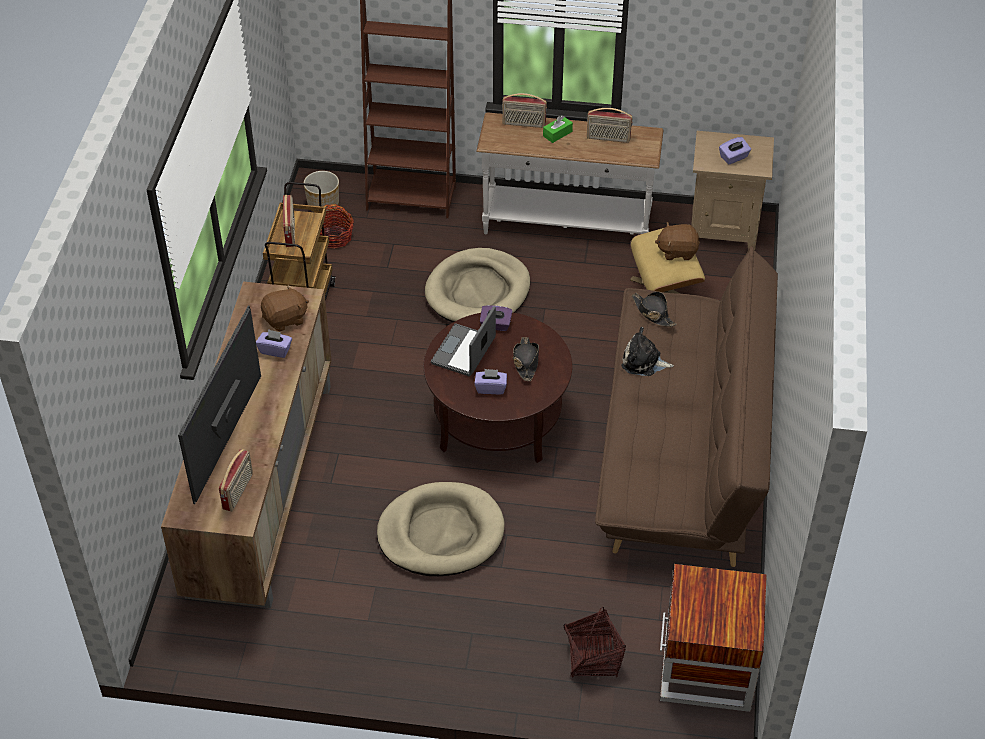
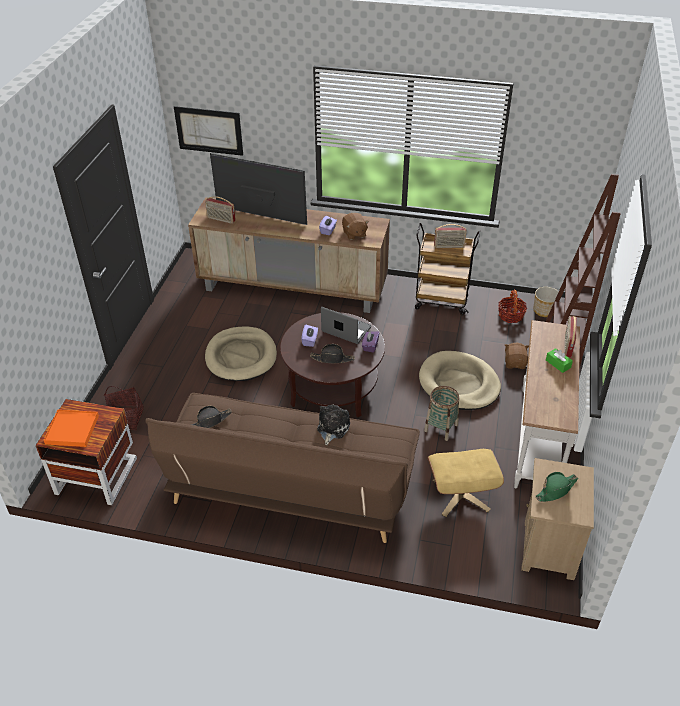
camera: 95 degrees right, 5 degrees down
(114, 436) = (209, 130): none -> picture
(560, 309) = (441, 428): none -> basket
(608, 138) = (556, 394): radio -> none
(652, 313) = (384, 438): black hat -> black hat (210, 421)
(677, 251) = (467, 471): brown plush toy -> brown plush toy (515, 363)
(726, 614) = (72, 430): none -> orange tray
(734, 157) = (556, 490): purple tissue box -> green hat

